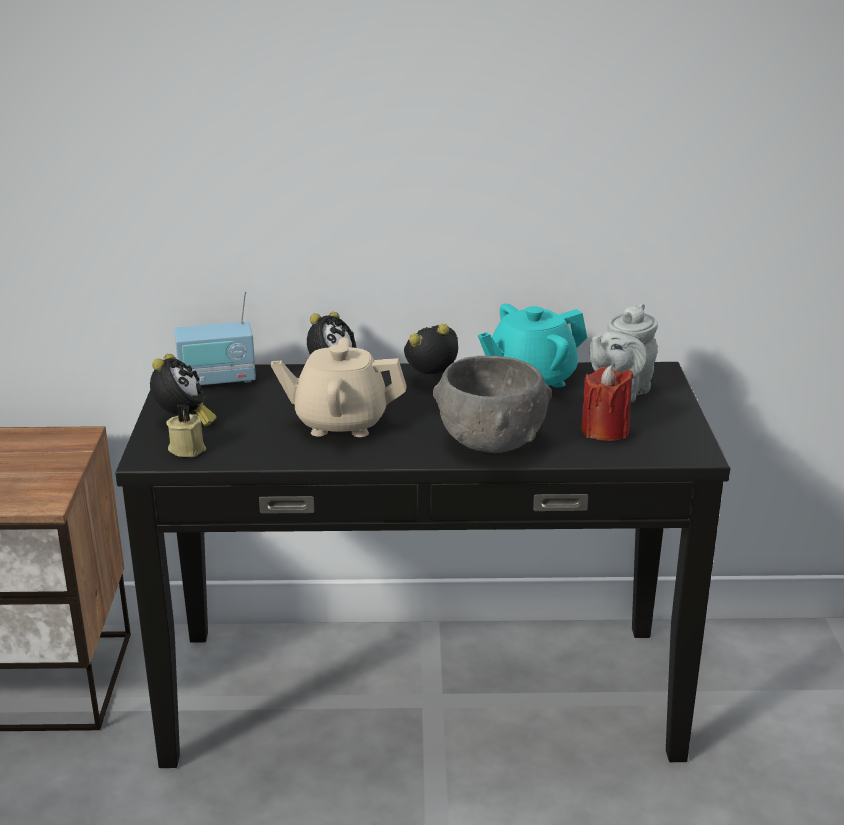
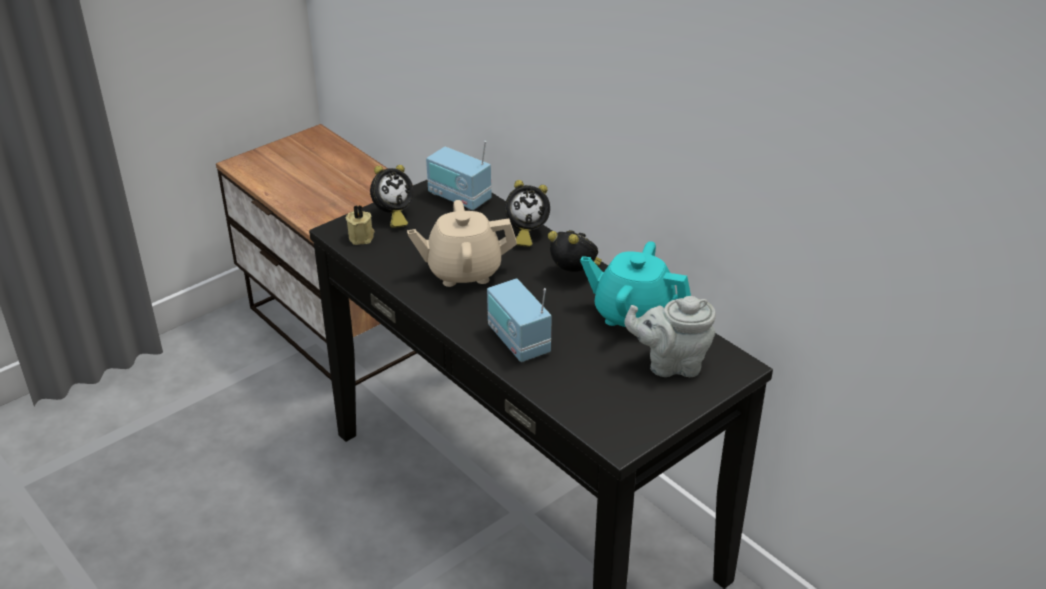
camera: 50 degrees right, 10 degrees up
(340, 423) = (463, 271): beige teapot -> beige teapot turned 60 degrees counterclockwise
(490, 440) = (518, 341): grey bowl -> radio
(605, 431) = (598, 384): red candle -> none

